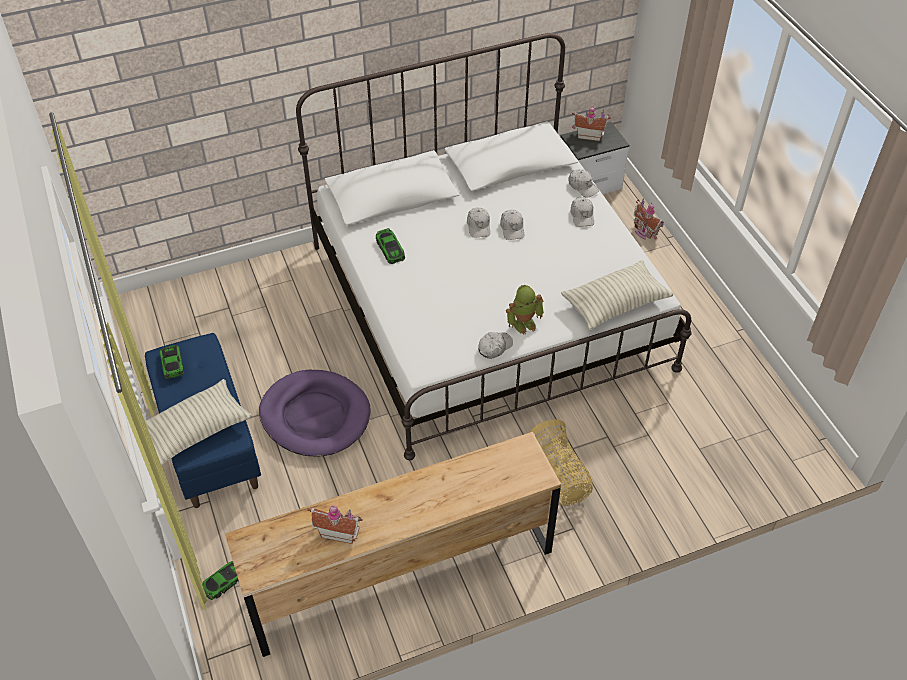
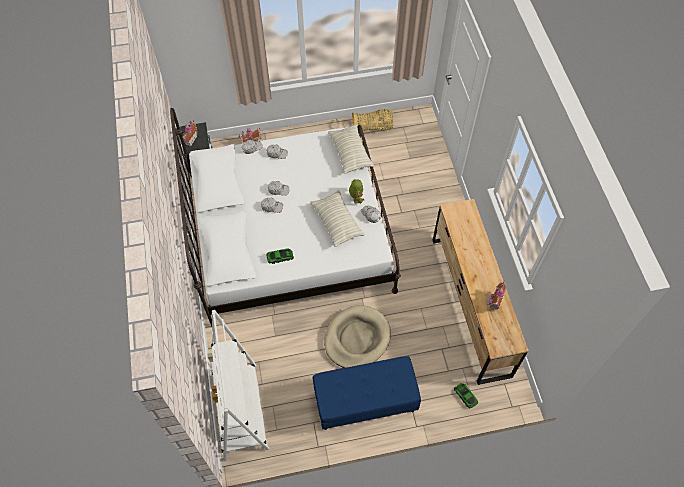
camera: 80 degrees left, 10 degrees up
(172, 364) = (336, 400): toy car -> none
(190, 300) = (240, 411): none -> white bookcase
(194, 431) = (393, 388): pillow -> pillow (337, 222)
(315, 416) = (357, 338): purple dog bed -> beige dog bed
(559, 476) = (418, 222): basket -> basket (373, 128)

